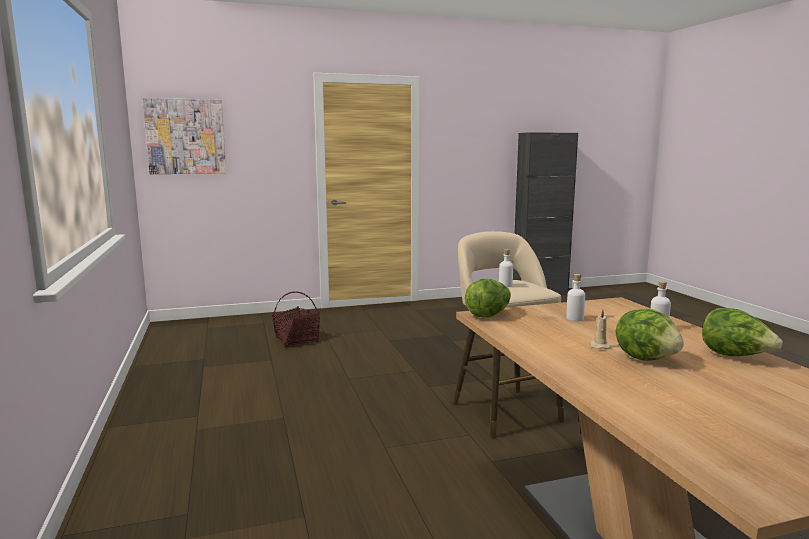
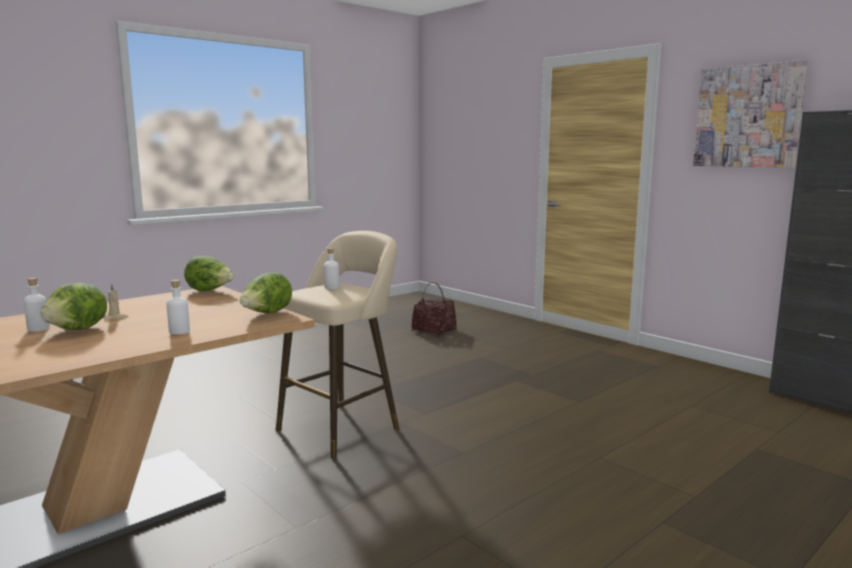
camera: 65 degrees right, 0 degrees up
(185, 136) = (448, 132): picture -> picture (747, 116)
(574, 318) = (207, 309): white bottle -> white bottle (38, 329)
(735, 356) = (79, 353): lettuce -> lettuce (266, 314)

